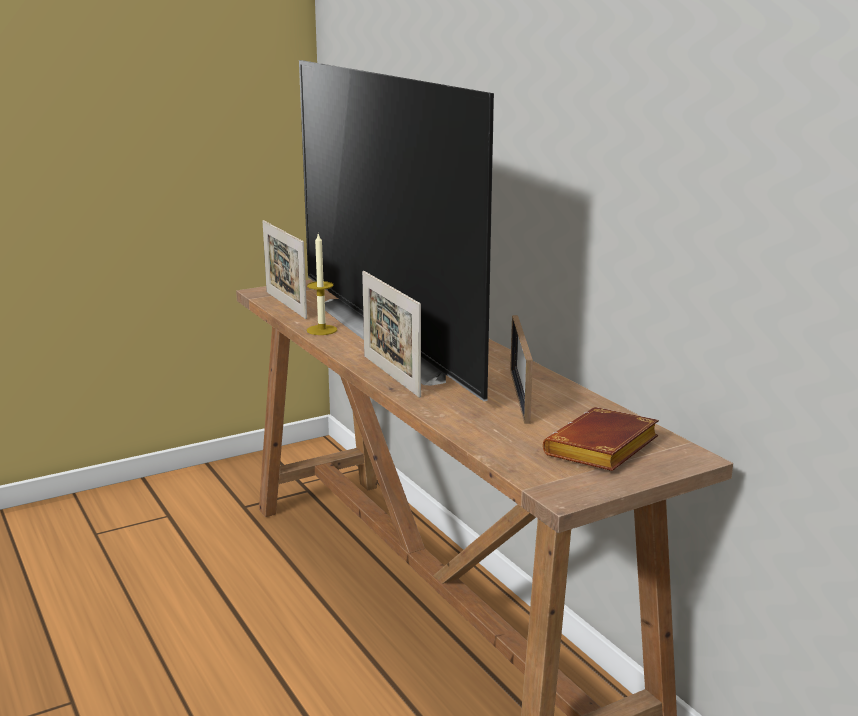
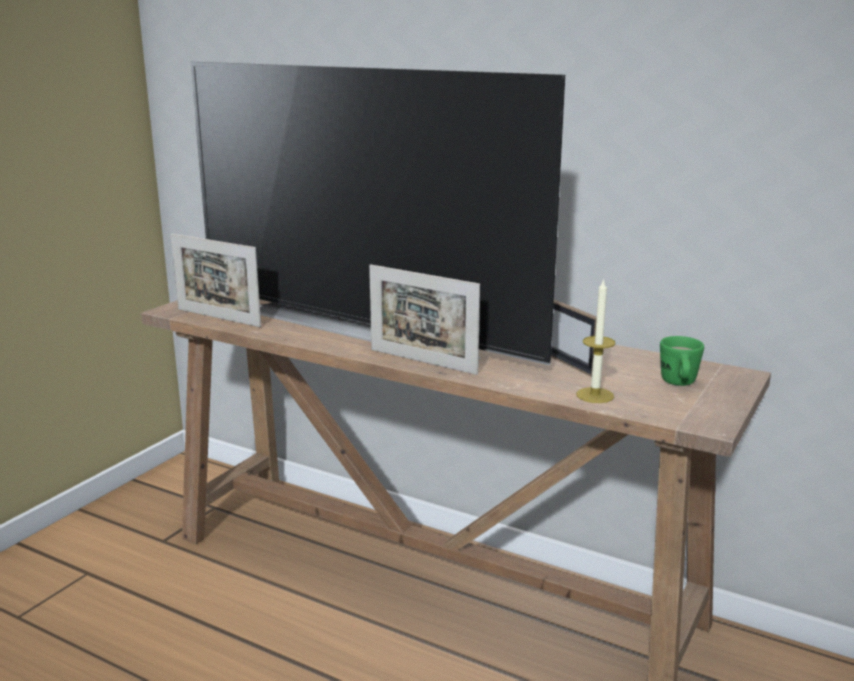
camera: 30 degrees left, 0 degrees up
(322, 330) = (293, 334): candle -> candle (595, 395)
(602, 450) = (679, 384): brown book -> green mug

